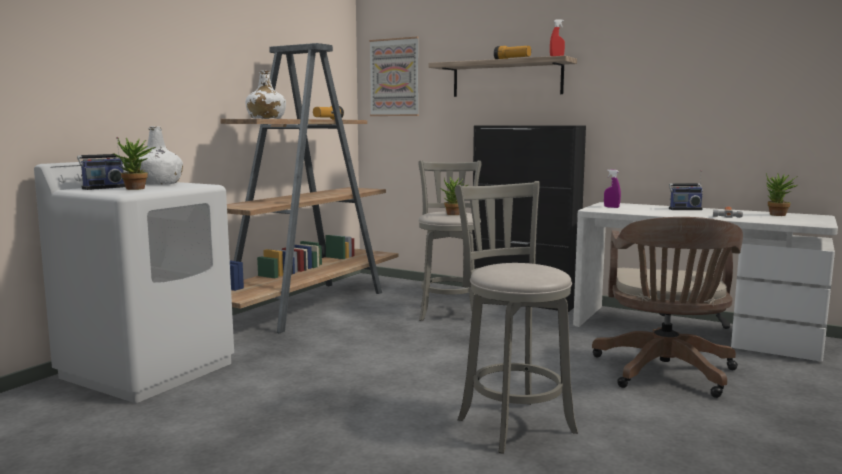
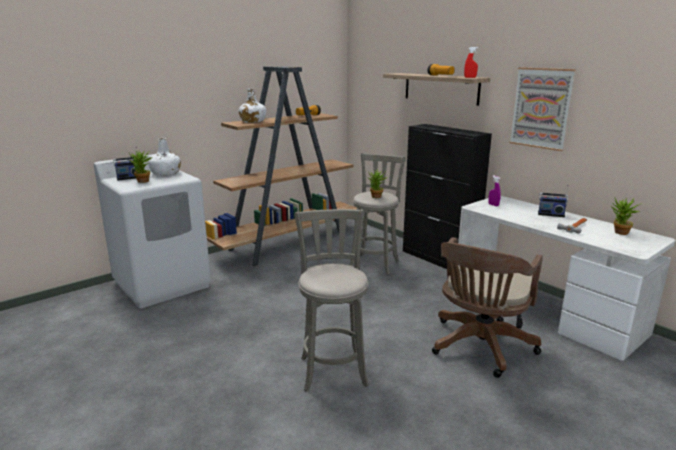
camera: 20 degrees right, 10 degrees up
(394, 77) = (369, 79): picture -> picture (541, 108)

